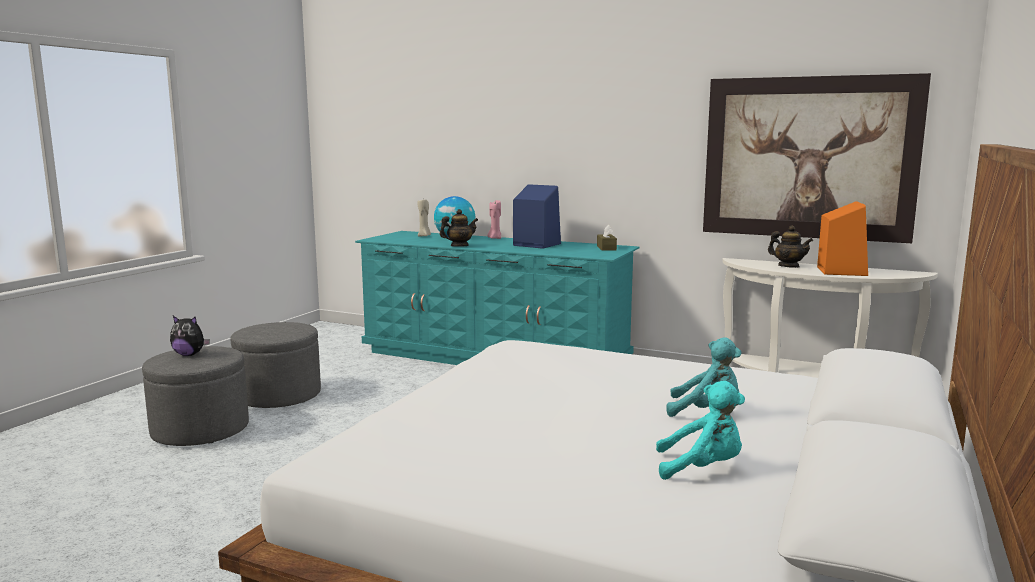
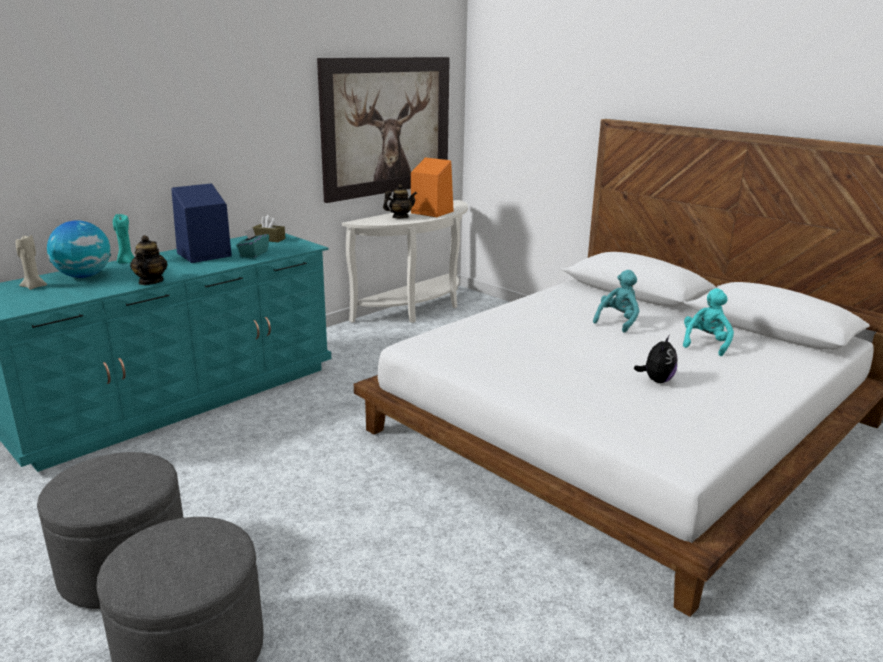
camera: 70 degrees left, 10 degrees up
(189, 355) = (169, 560): plush toy -> plush toy (656, 380)
(494, 238) = (126, 262): pink candle -> turquoise candle
(558, 250) = (253, 254): none -> turquoise tissue box

